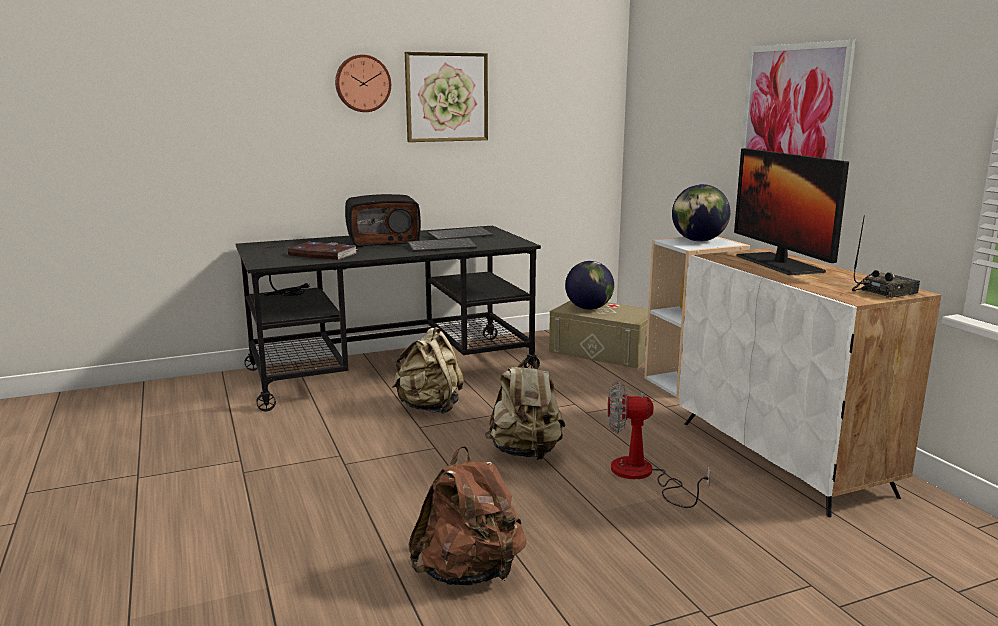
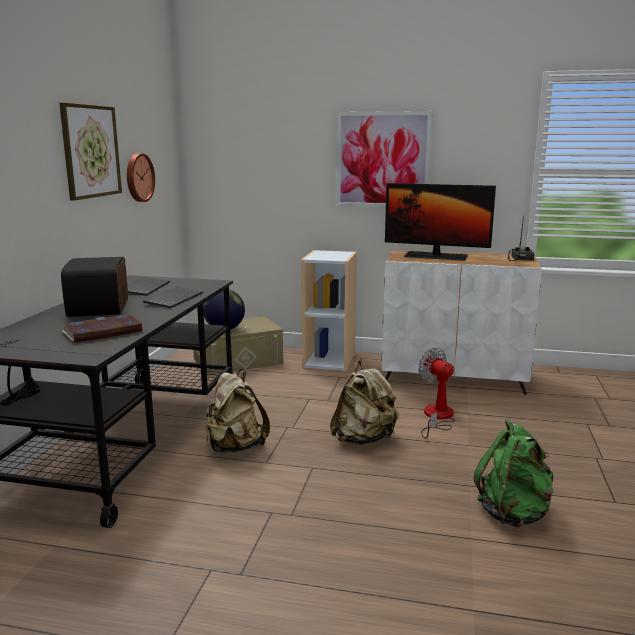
camera: 55 degrees left, 0 degrees up
(362, 83) = (32, 137): wall clock -> wall clock (138, 177)
(383, 241) = (100, 307): radio -> radio turned 150 degrees clockwise
(469, 573) = (513, 513): brown backpack -> green backpack
(642, 476) = (437, 417): fan -> fan turned 105 degrees clockwise
(698, 240) = (326, 254): globe -> none

